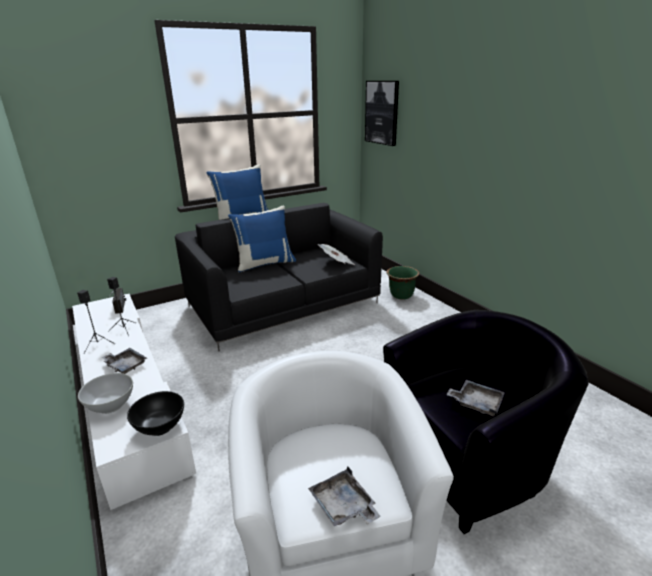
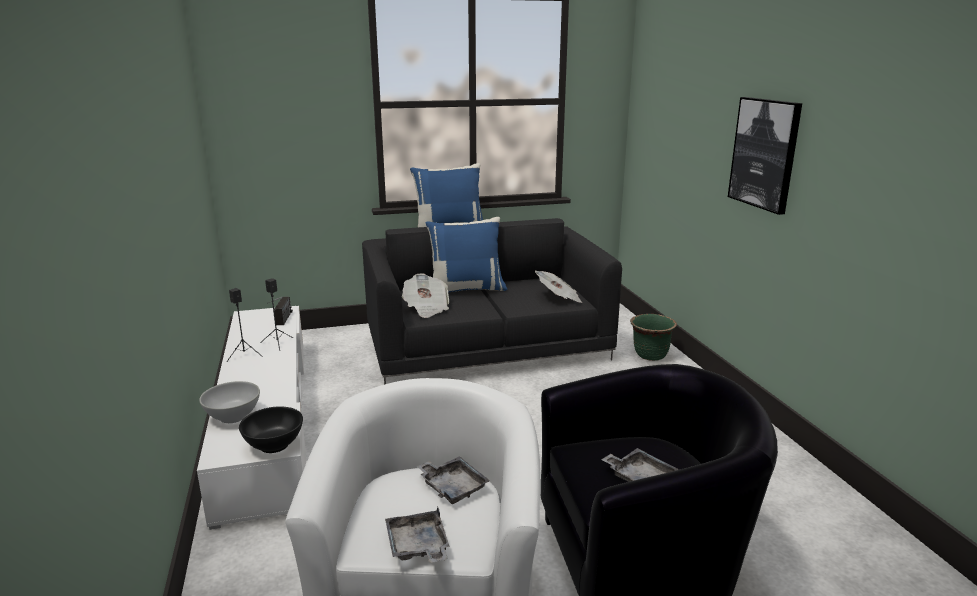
camera: 15 degrees right, 5 degrees down
(125, 365) = (264, 379): grey tray -> grey tray (452, 487)
(241, 283) = (426, 308): none -> newspaper
(382, 112) = (651, 104): picture -> picture (765, 153)

